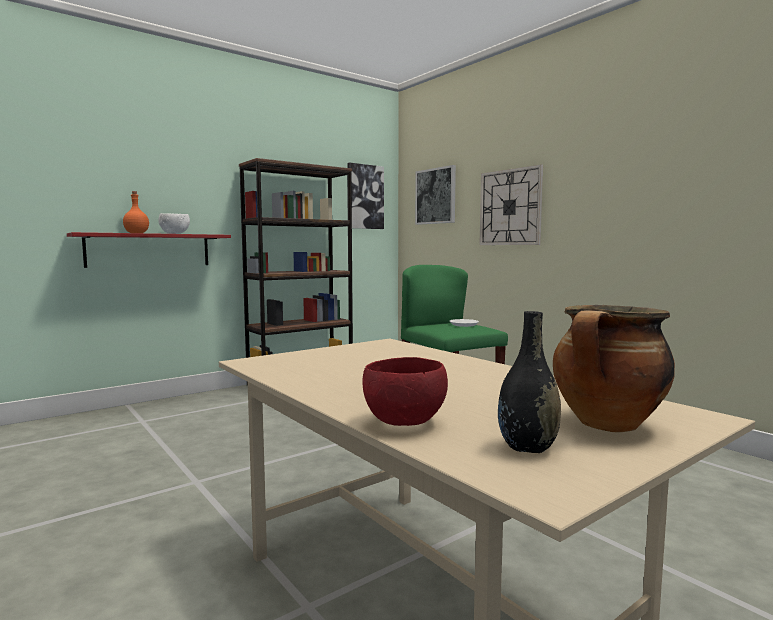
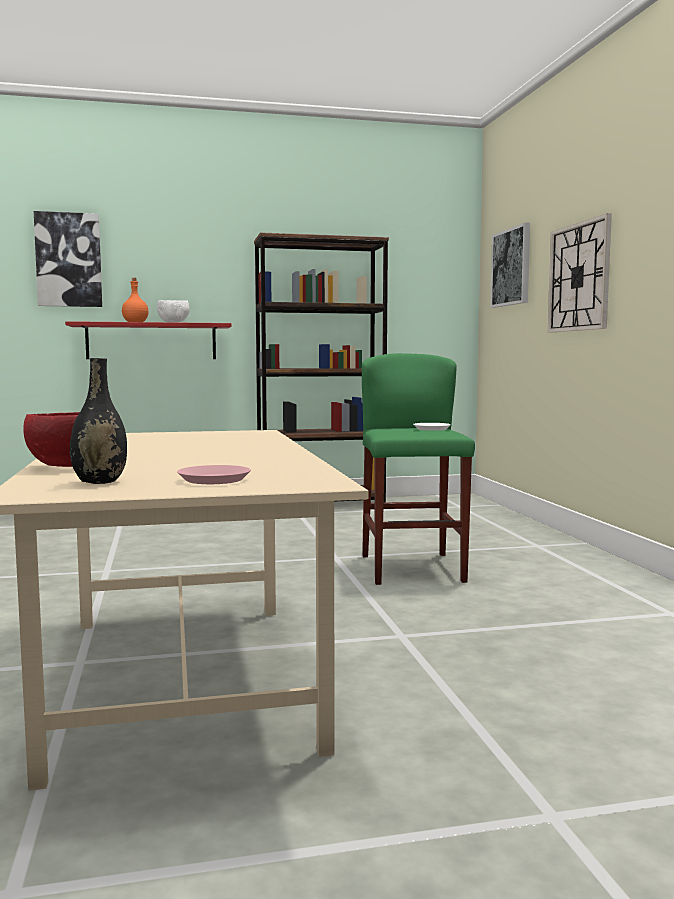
camera: 25 degrees right, 0 degrees up
(365, 197) = (426, 273): picture -> picture (69, 260)
(608, 425) = (214, 480): cooking pot -> pink plate

